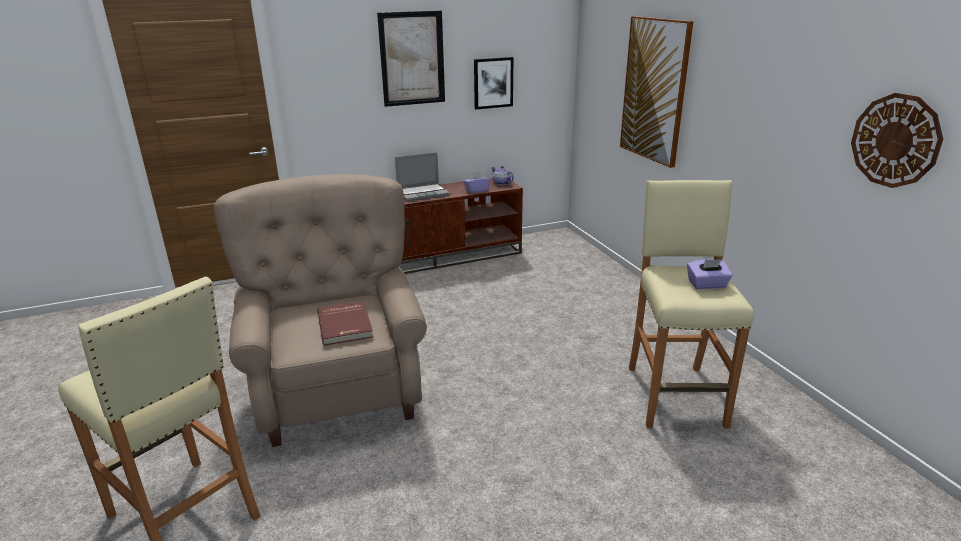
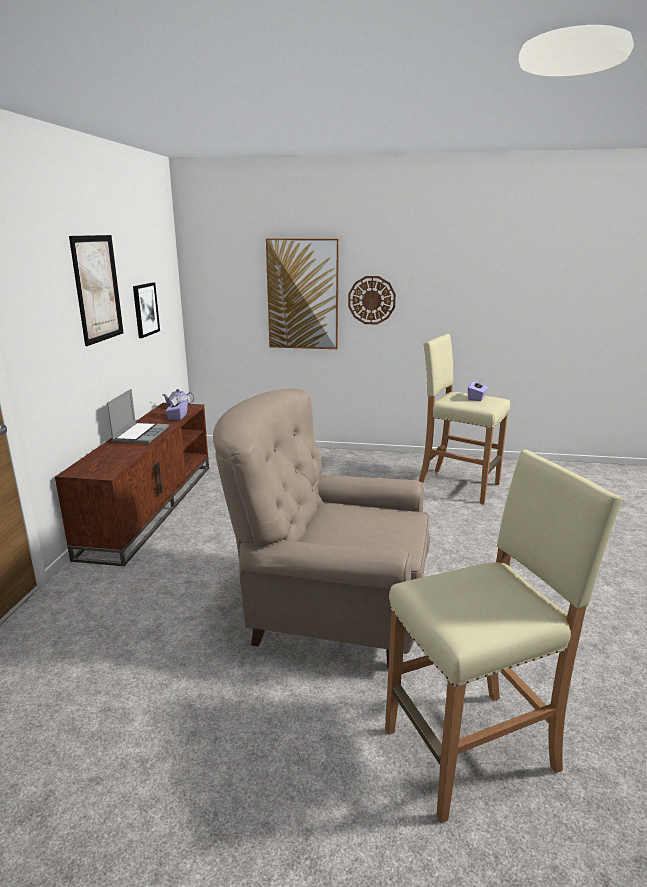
camera: 60 degrees left, 5 degrees down
(346, 325) = (377, 520): red book -> none
(895, 140) = (513, 292): wall clock -> wall clock (371, 300)

